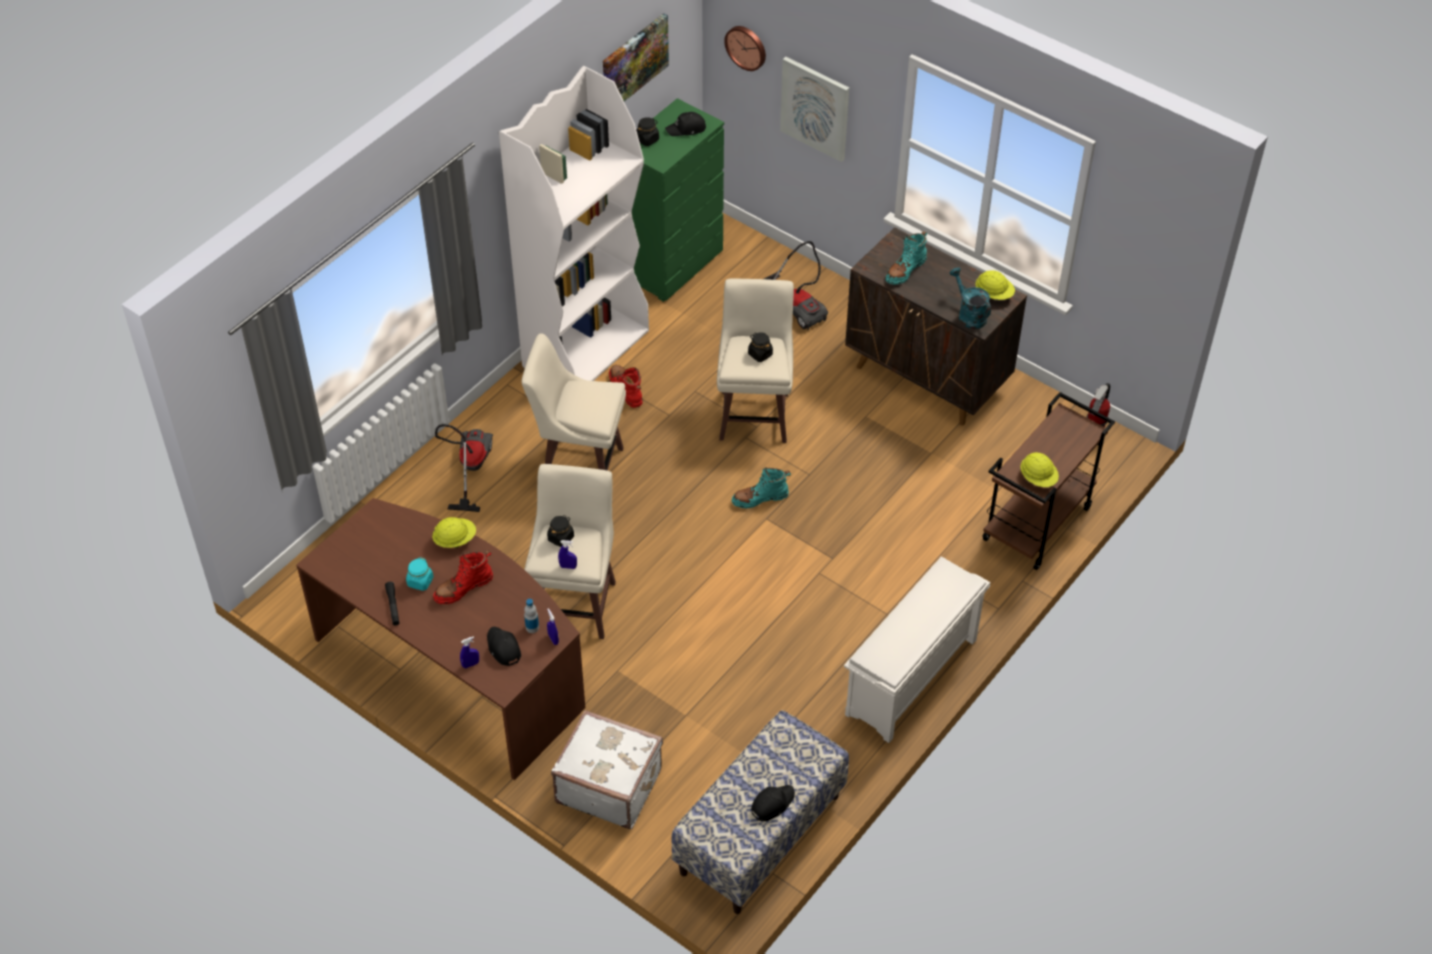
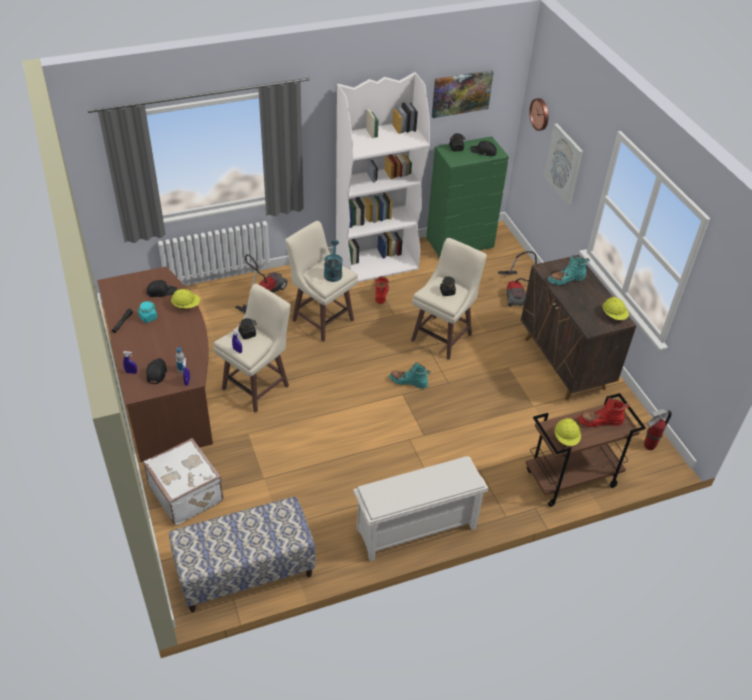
camera: 30 degrees right, 5 degrees down
(463, 588) = (166, 331): red boot -> red boot (600, 421)
(772, 804) = (240, 549): black cap -> black cap (161, 291)
(969, 314) = (587, 319): turquoise watering can -> turquoise watering can (333, 272)

